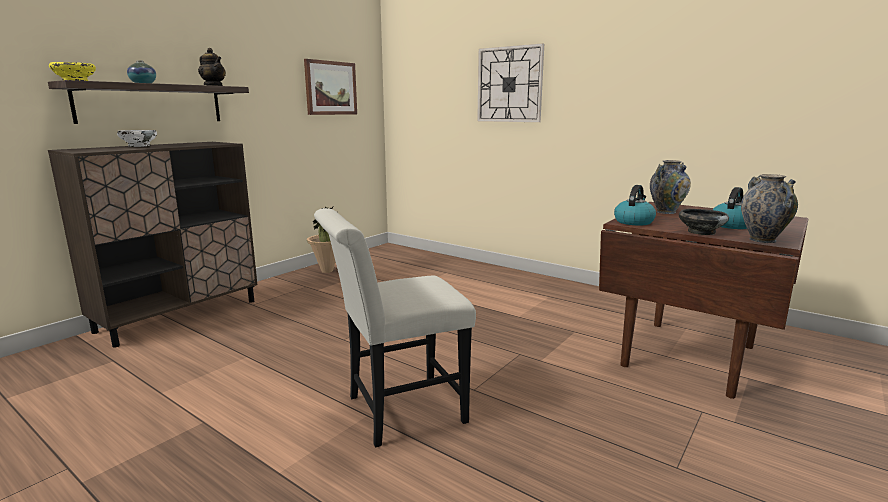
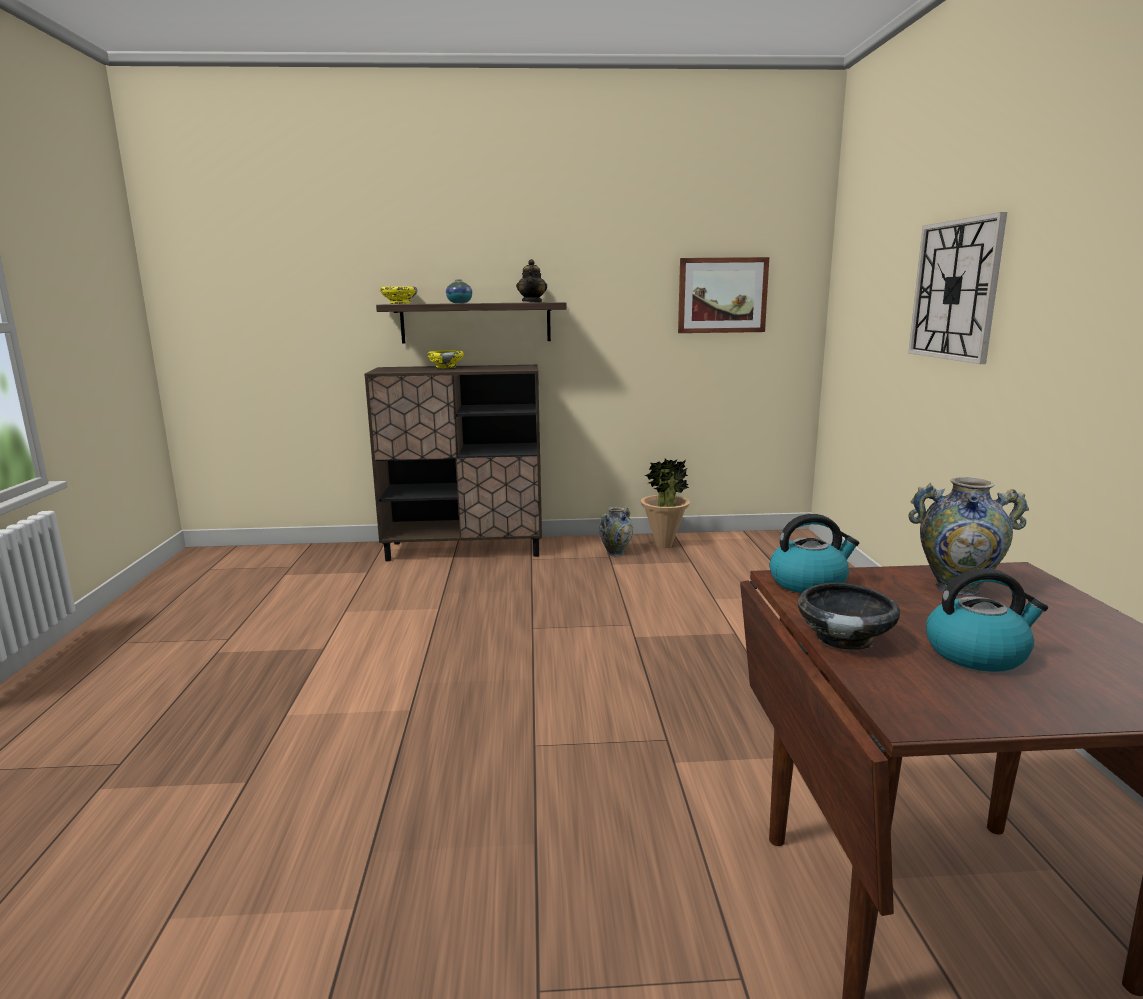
camera: 50 degrees right, 0 degrees up
(139, 146) = (446, 367): white bowl -> yellow bowl
(397, 411) = (435, 721): white chair -> none
(762, 240) = (899, 697): vase -> vase (615, 553)

